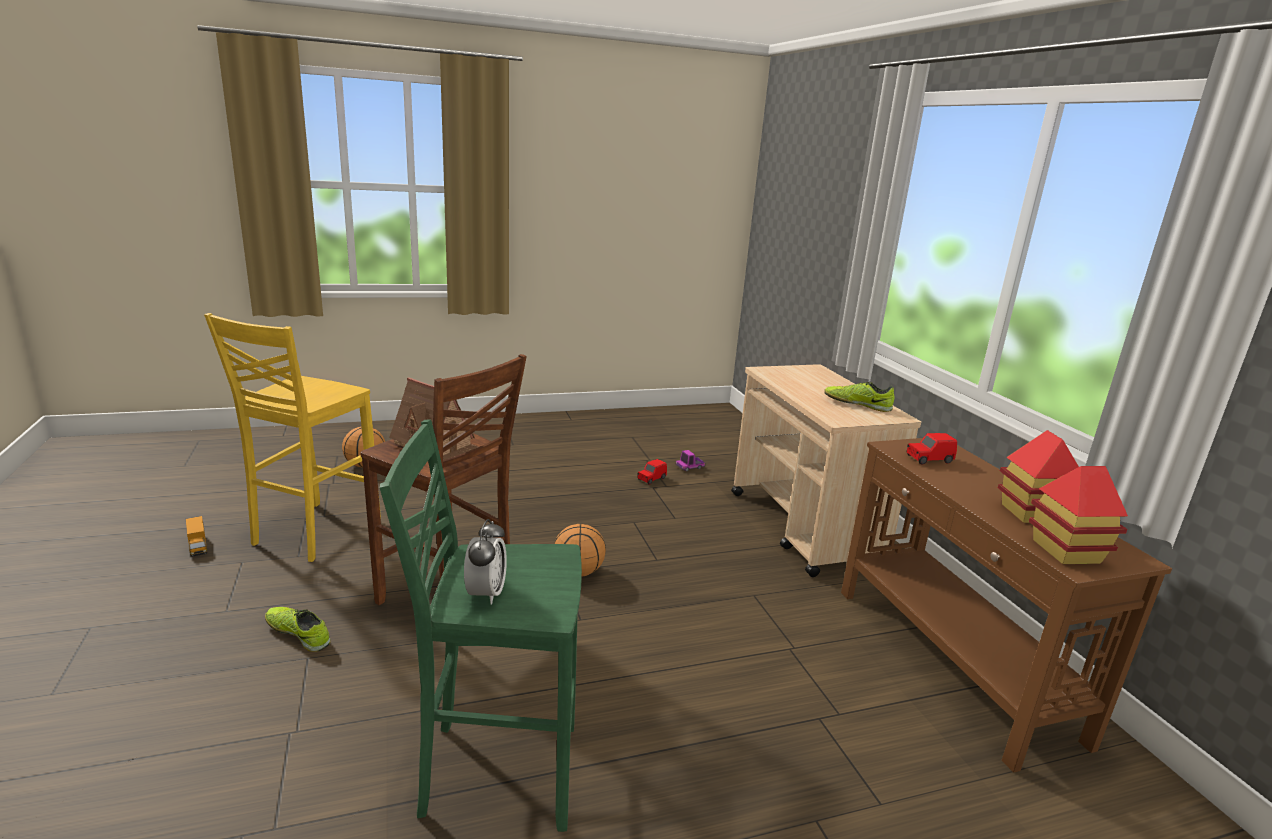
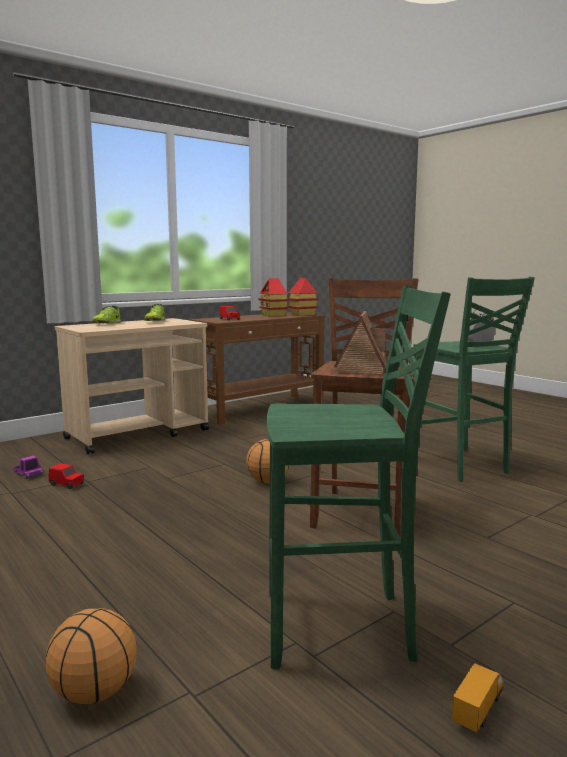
camera: 110 degrees left, 10 degrees down
(298, 633) = (476, 552): shoe -> shoe (106, 324)
(313, 532) = (341, 628): yellow stool -> green stool

